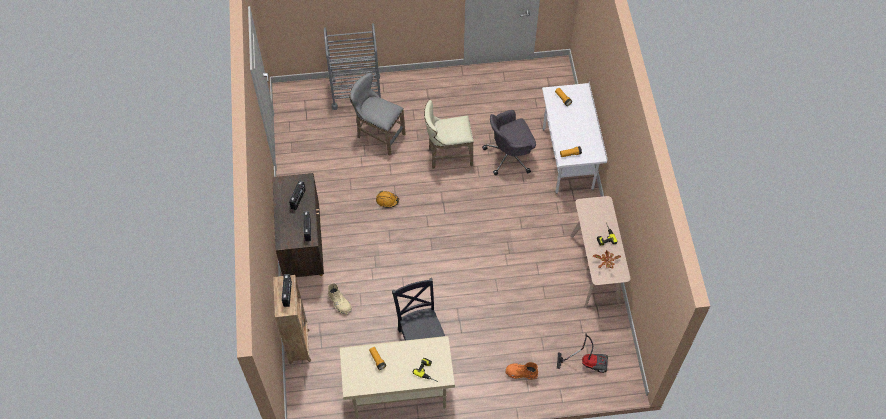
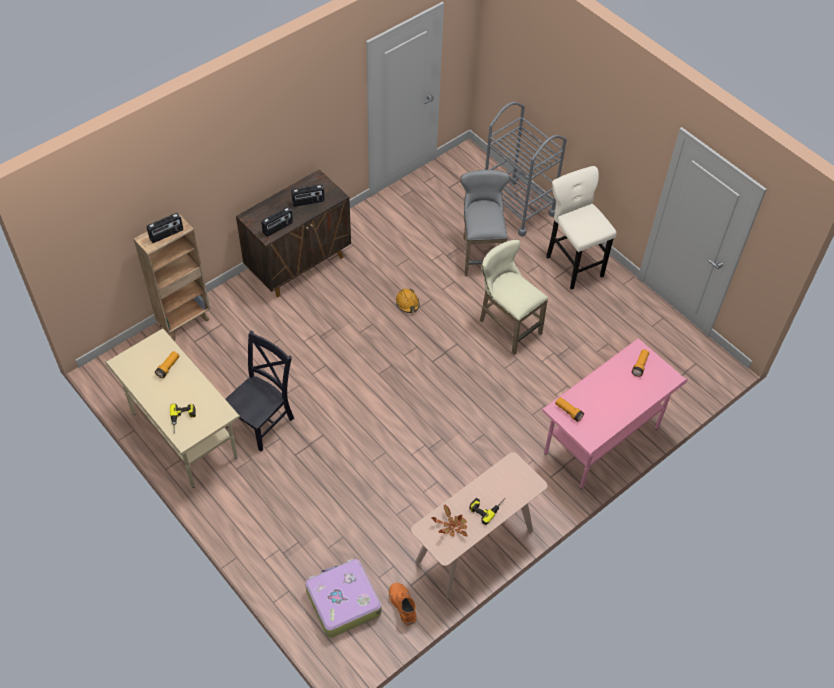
camera: 55 degrees right, 5 degrees down
(340, 303) = (256, 329): beige boot -> none
(427, 91) = (573, 264): none -> beige stool
(509, 155) = (556, 382): grey office chair -> none
(521, 373) = (283, 540): orange boot -> orange boot (402, 605)
(568, 159) = (601, 441): white desk -> pink desk
(587, 362) = (342, 602): vacuum cleaner -> suitcase

